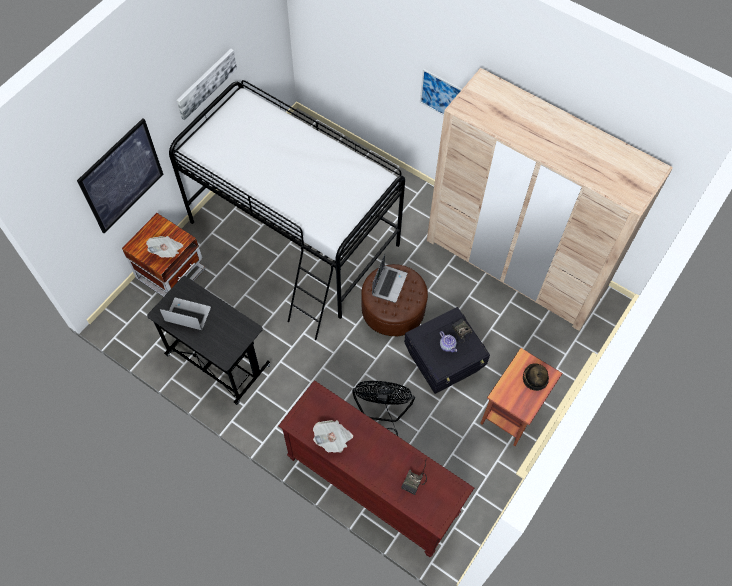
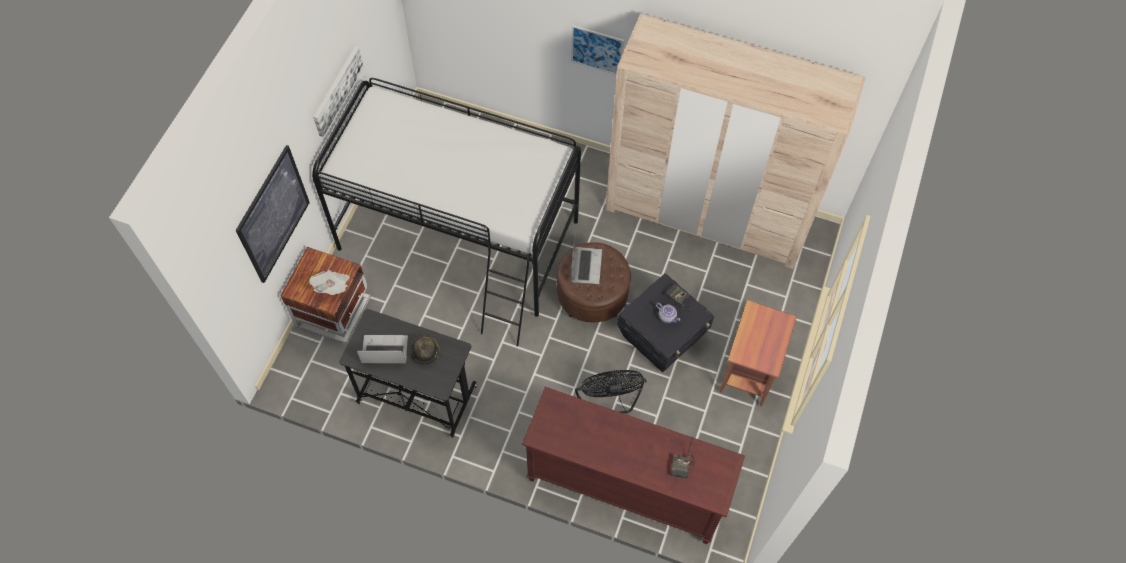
camera: 15 degrees left, 0 degrees up
(333, 439) = (584, 443): newspaper -> none
(534, 378) = (770, 328): hat -> hat (425, 352)

